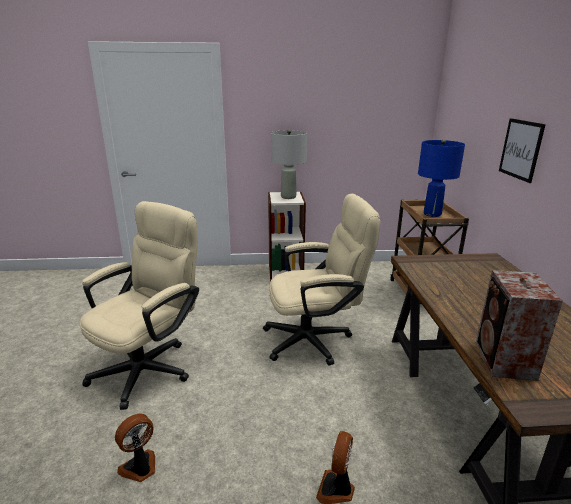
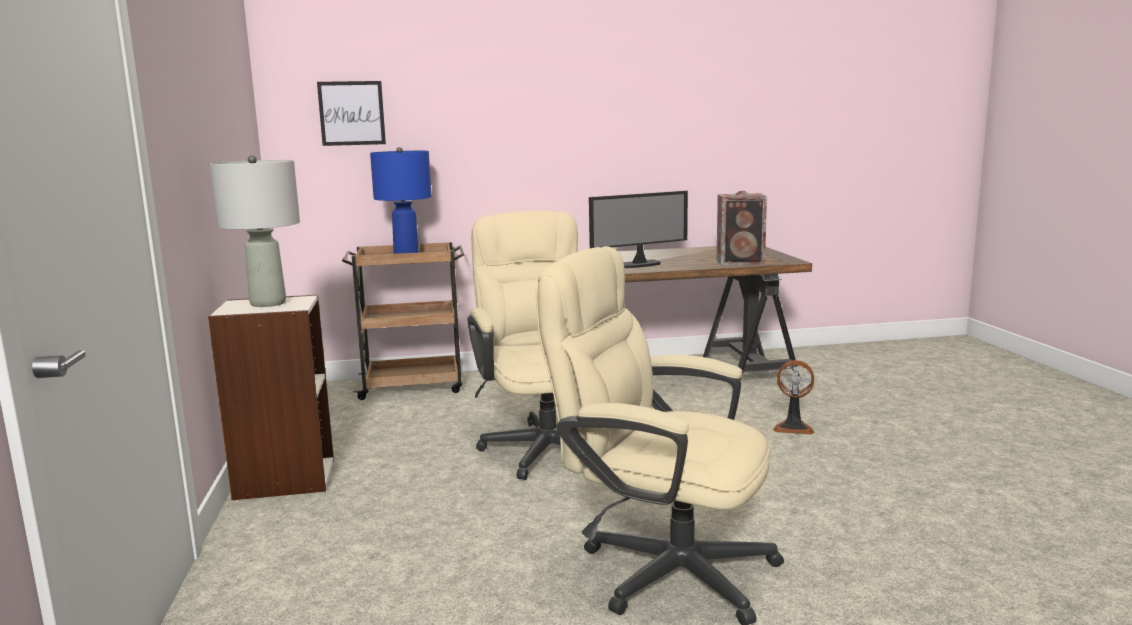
camera: 95 degrees left, 10 degrees down
(140, 468) = (860, 525): fan -> none
(461, 296) = (639, 265): none -> monitor
(521, 149) = (509, 138): picture -> picture (352, 113)

